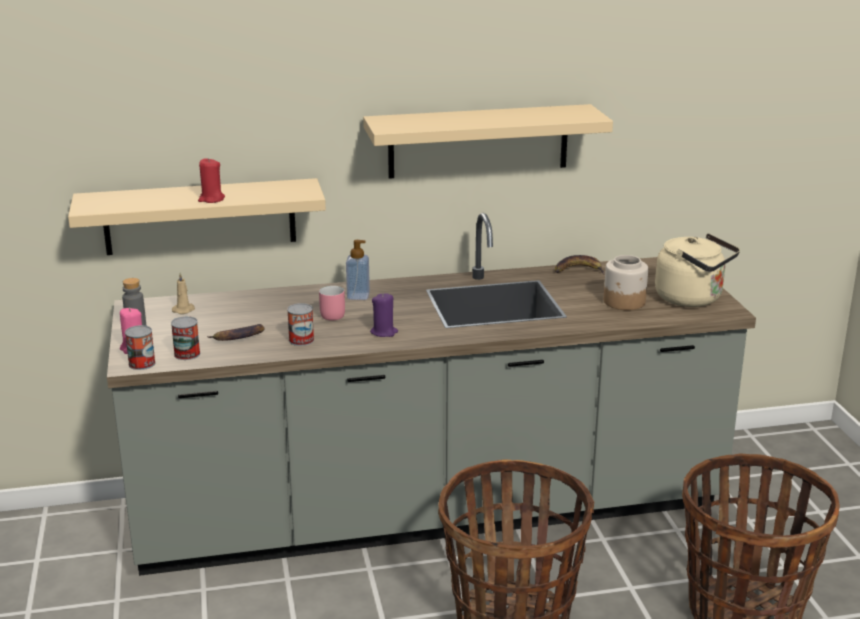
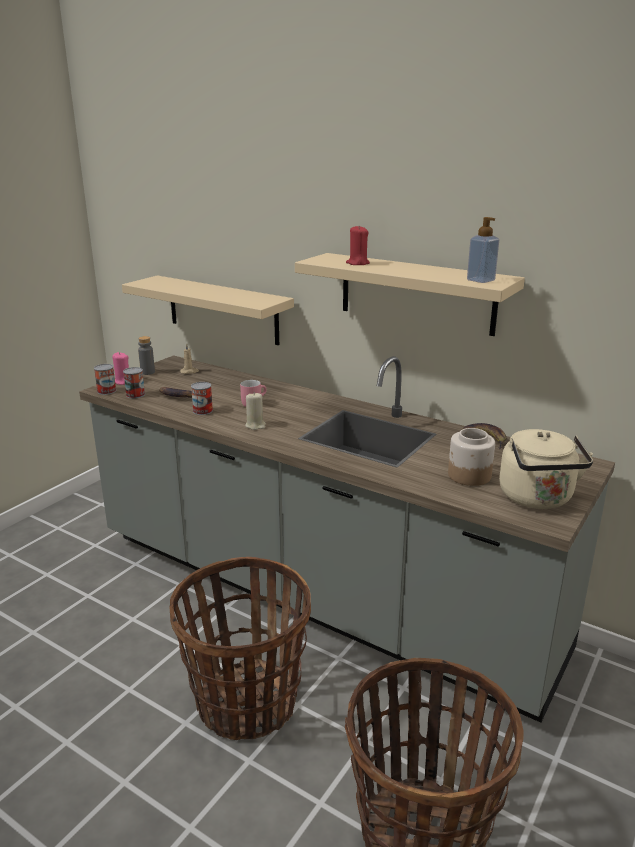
camera: 45 degrees right, 0 degrees up
(211, 199) = (204, 293): red candle -> red candle (357, 263)
(358, 296) = (293, 398): soap dispenser -> soap dispenser (480, 280)
(384, 332) = (255, 425): purple candle -> beige candle

